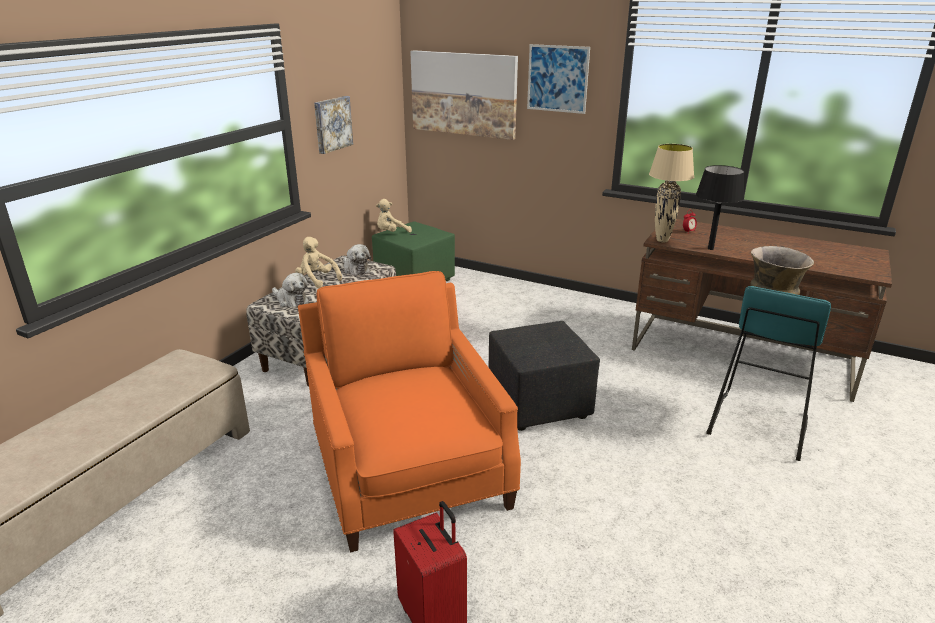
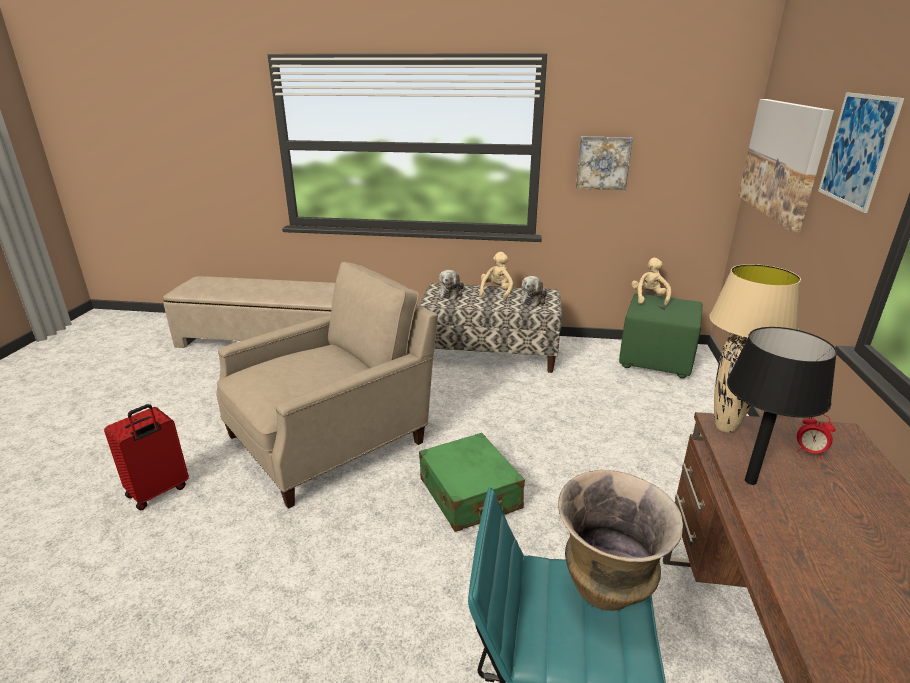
camera: 70 degrees right, 0 degrees up
(391, 233) = (649, 298): beige plush toy -> beige plush toy turned 60 degrees clockwise
(409, 468) = (331, 437): orange armchair -> beige armchair
(539, 404) = (469, 494): black ottoman -> green suitcase

